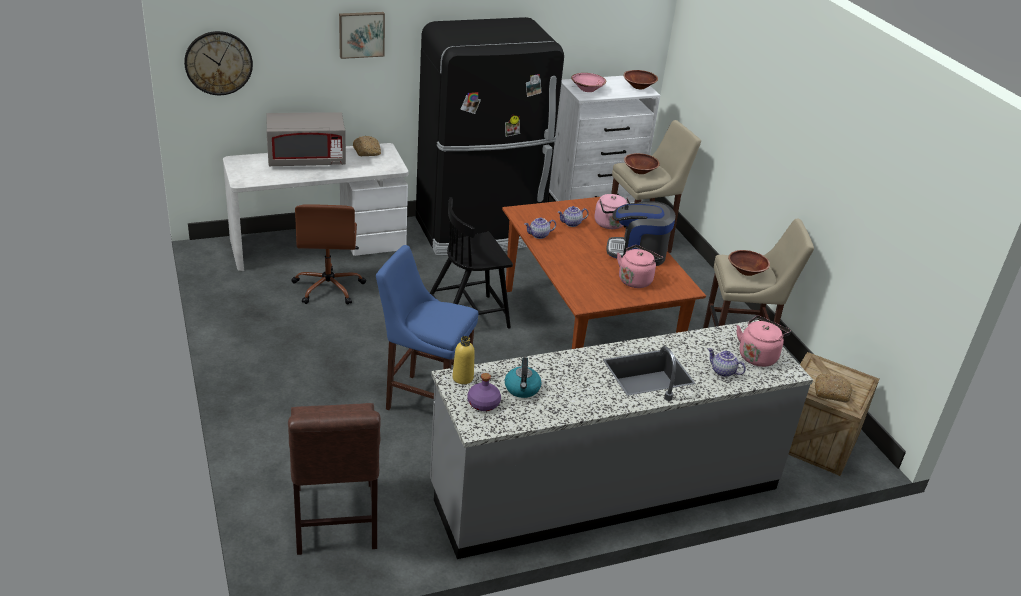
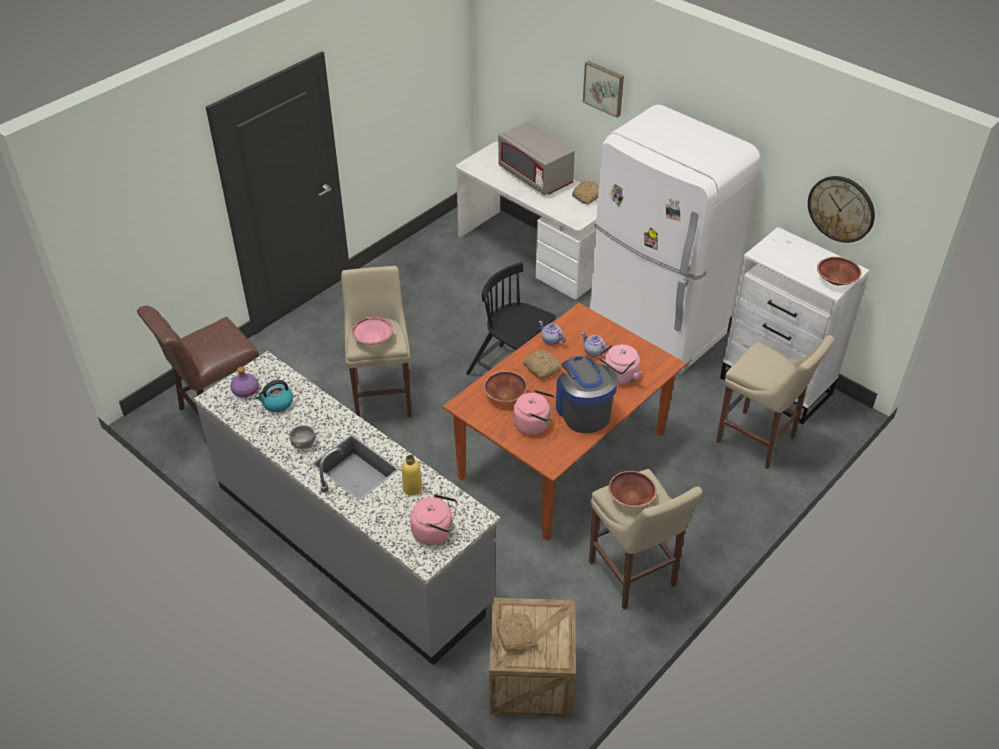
camera: 65 degrees right, 10 degrees up
(218, 63) = (500, 61): wall clock -> wall clock (841, 208)
(328, 287) = (480, 286): brown office chair -> none
(423, 399) = (383, 396): blue stool -> beige stool
(463, 378) = (269, 368): yellow bottle -> yellow bottle (412, 488)
(480, 232) = (654, 329): black fridge -> white fridge
(570, 252) = (541, 368): none -> bread
(587, 89) = (778, 250): pink bowl -> pink bowl (373, 339)
(595, 391) = (303, 444): none -> grey bowl
(640, 171) = (758, 362): brown bowl -> brown bowl (505, 395)
(722, 372) = (389, 514): teapot -> none

